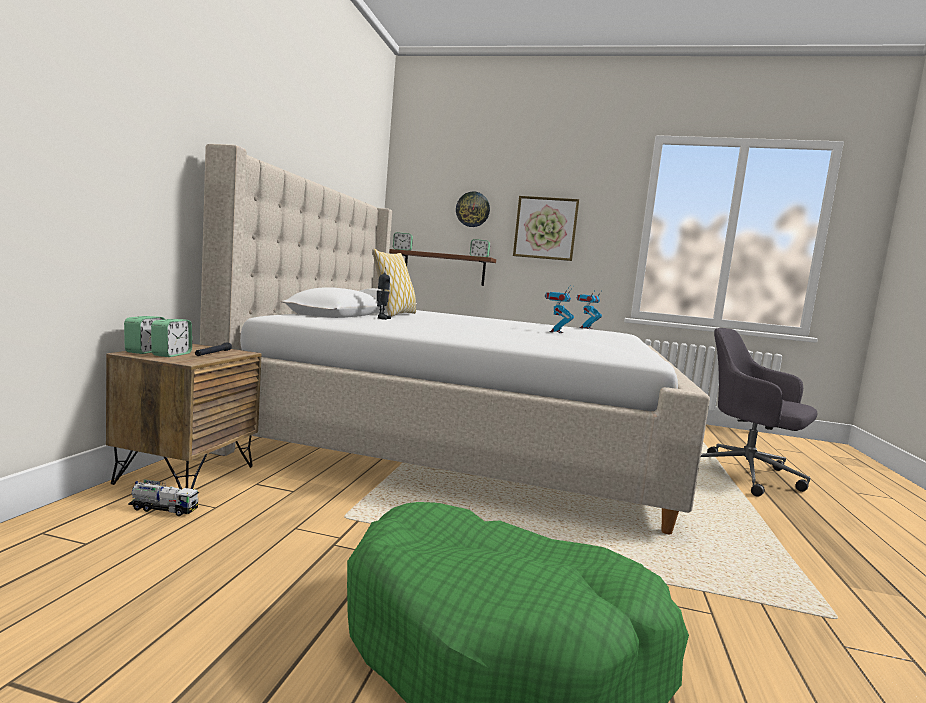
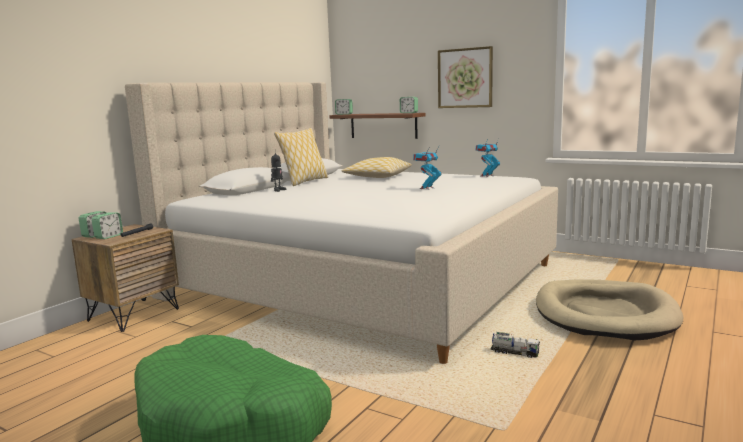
camera: 20 degrees right, 5 degrees up
(163, 509) = (105, 337): toy truck -> toy truck (514, 353)
(469, 318) = (377, 176): none -> pillow
(473, 209) = (400, 68): wall clock -> none
(747, 475) = (604, 314): grey office chair -> beige dog bed

